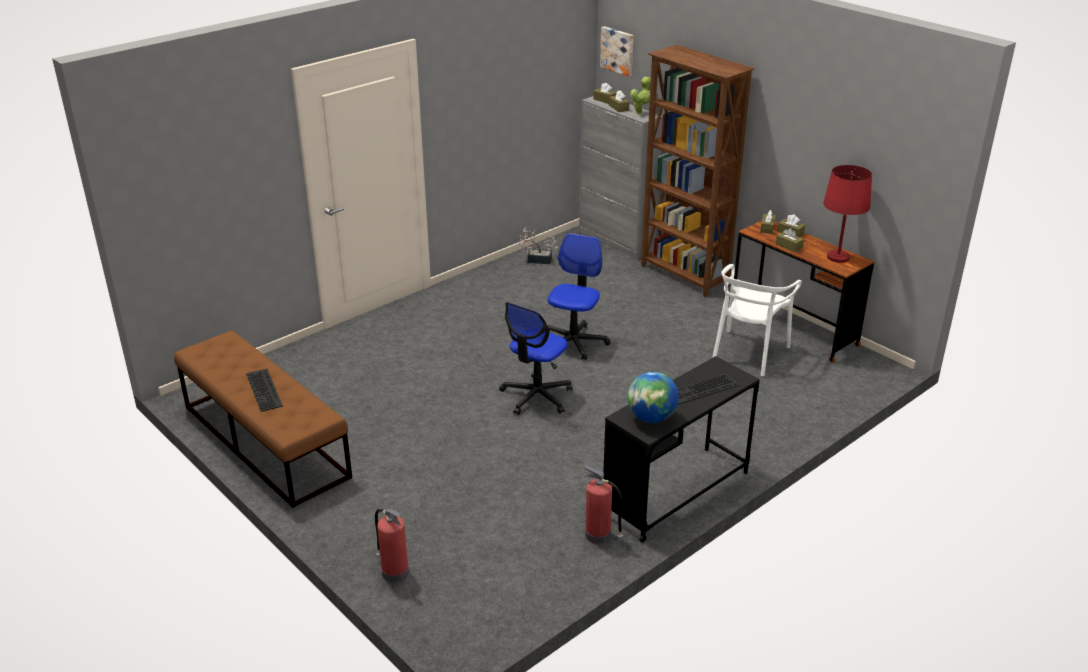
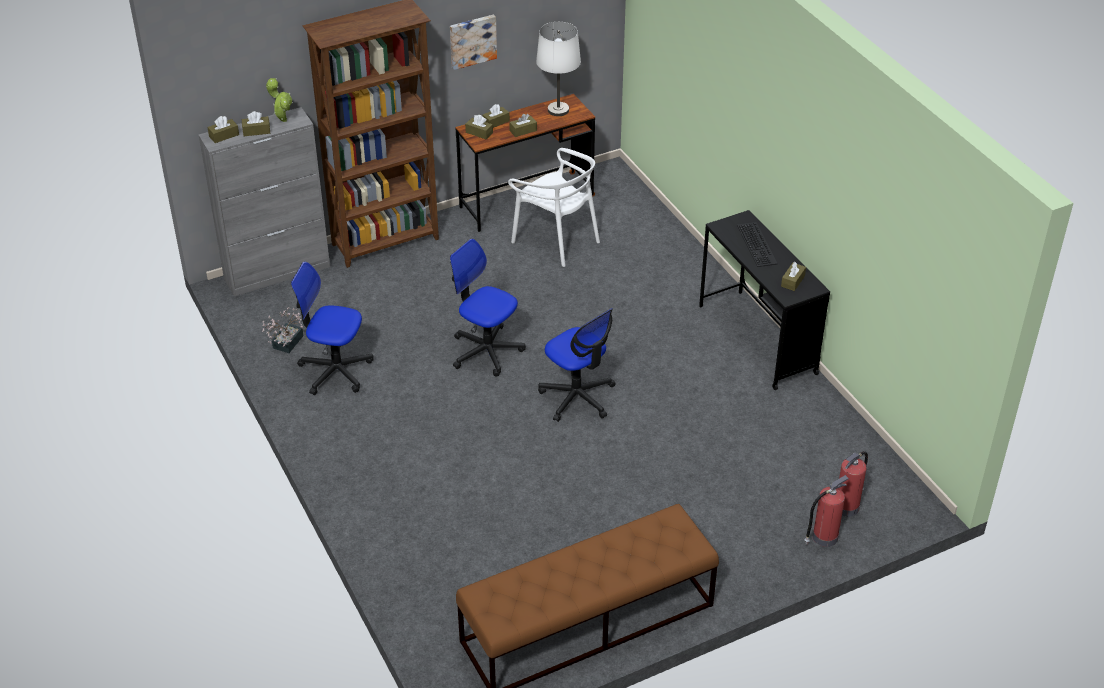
camera: 75 degrees left, 10 degrees up
(265, 390) = (607, 561): keyboard -> none
(517, 283) = (335, 371): none -> office chair
(599, 535) = (802, 397): fire extinguisher -> fire extinguisher (847, 506)
(618, 50) = (211, 74): picture -> picture (472, 40)
(651, 418) = (793, 281): globe -> brown tissue box
(838, 257) = (558, 110): red table lamp -> white table lamp

